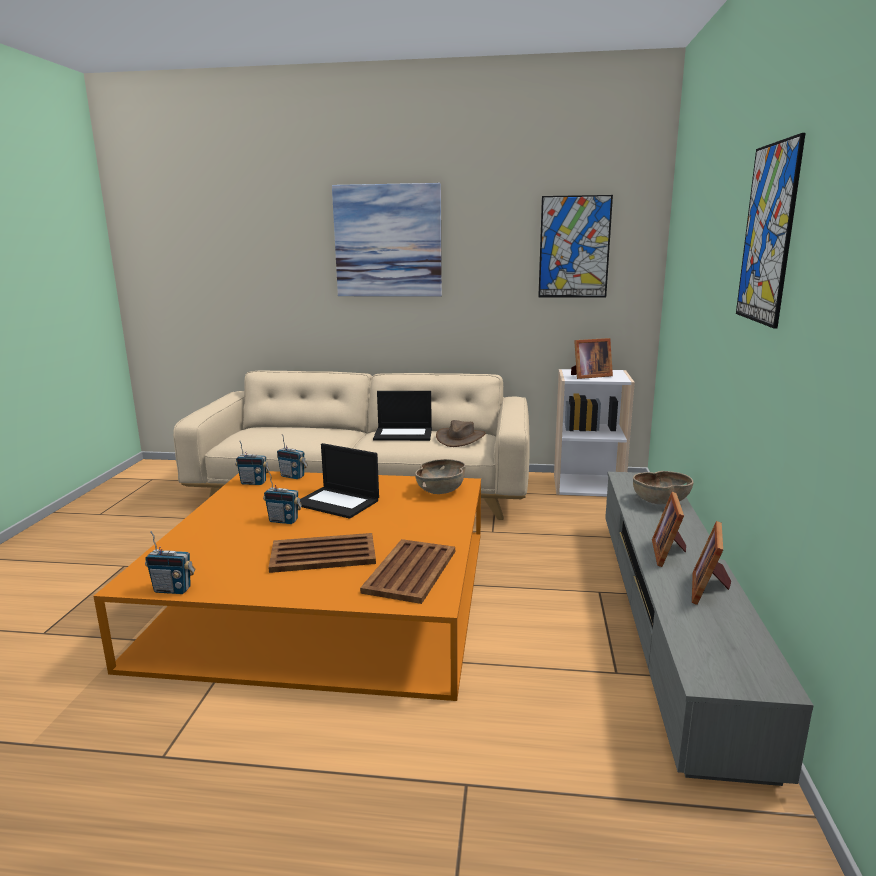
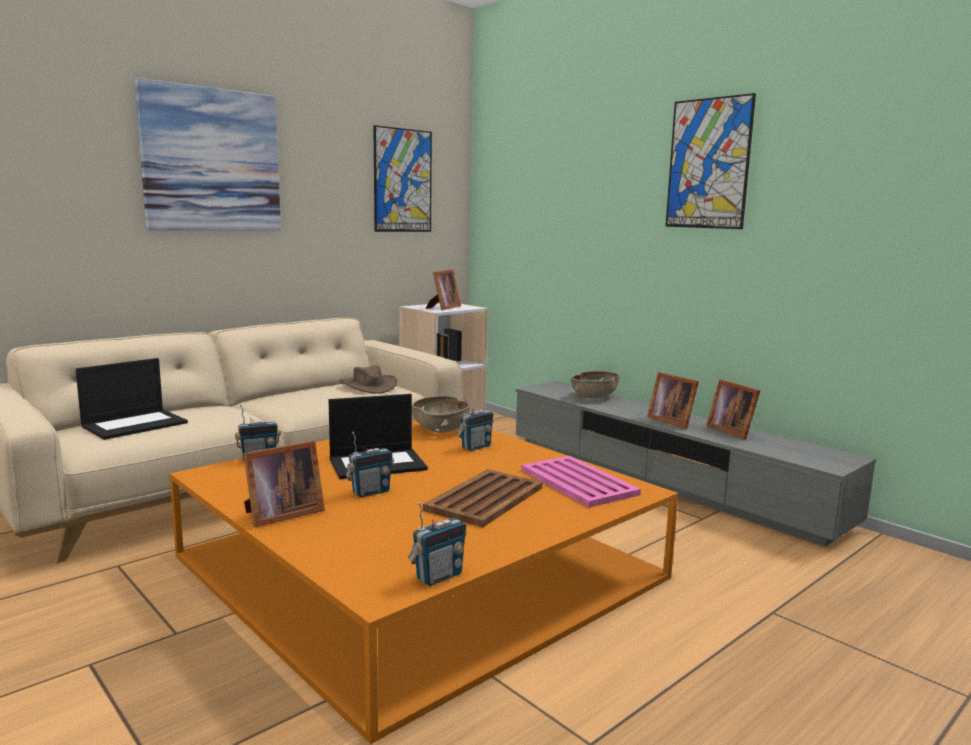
camera: 50 degrees left, 5 degrees down
(216, 515) = (280, 514): none -> picture frame
(253, 483) = (228, 478): radio -> radio (475, 447)
(404, 434) = (302, 394): laptop -> laptop (135, 424)
(410, 572) = (578, 482): brown tray -> pink tray

